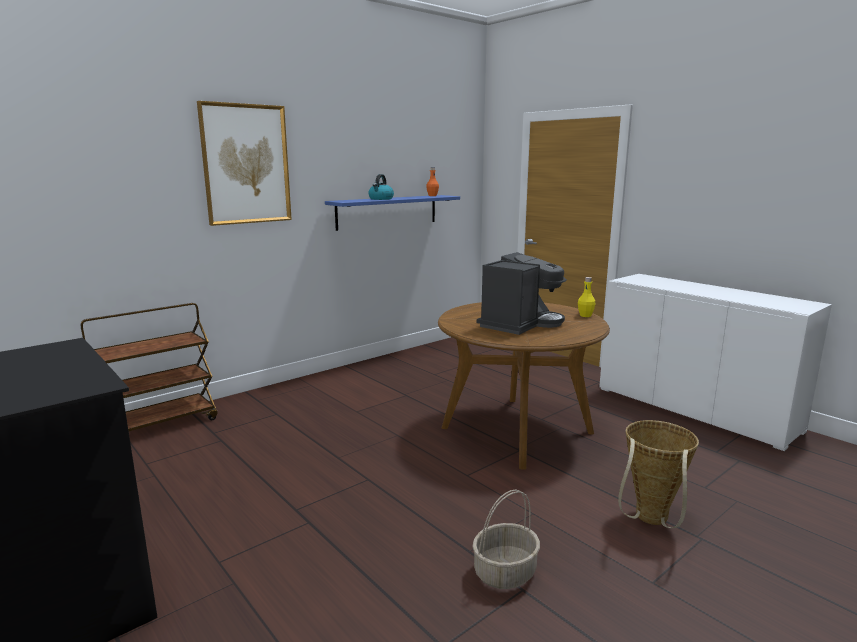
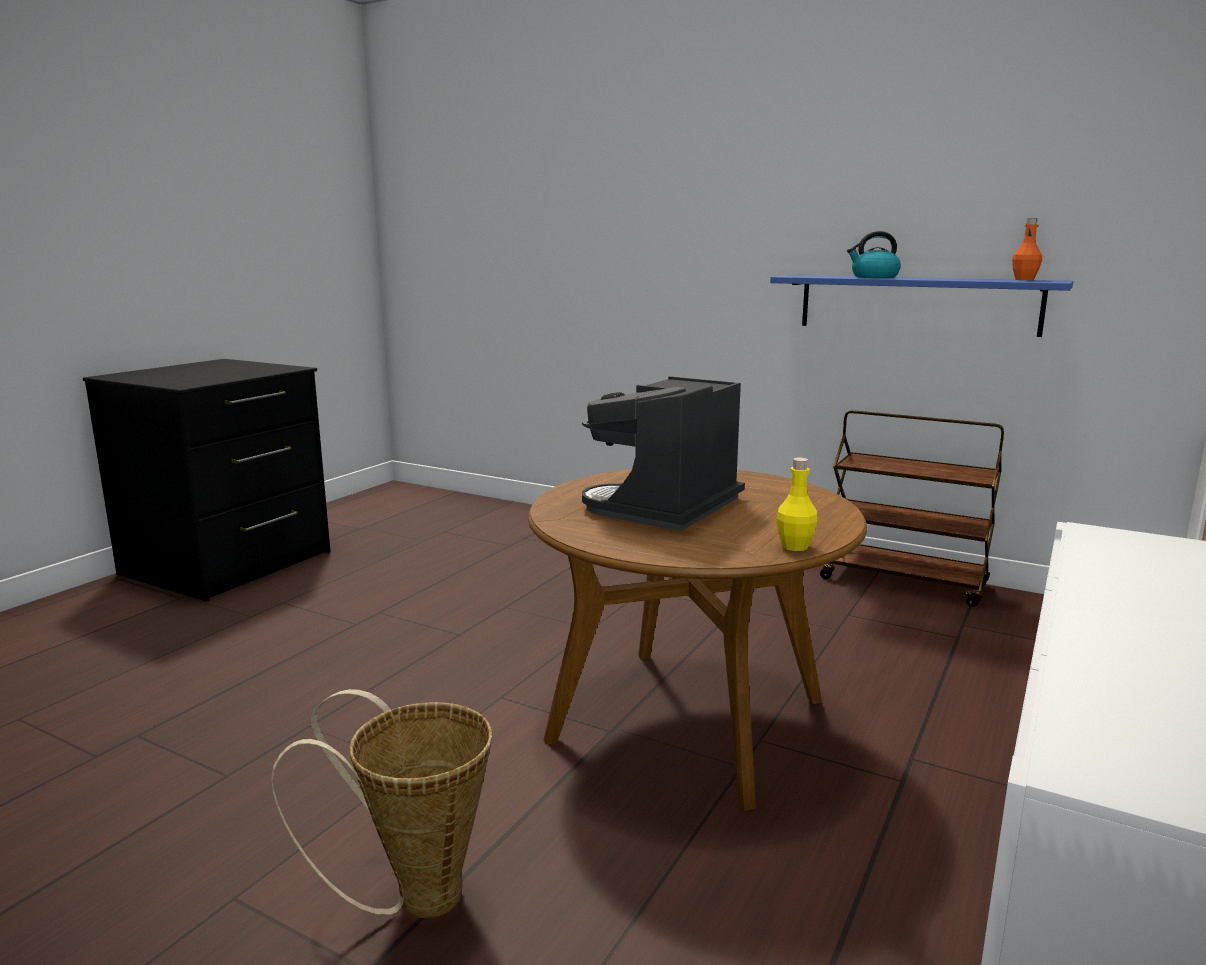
camera: 70 degrees right, 0 degrees up
(157, 426) = (522, 514): brown cart -> brown cart (904, 582)
(246, 164) = (673, 216): picture -> none
(505, 572) = (263, 758): basket -> none
(520, 324) = (665, 508): coffee machine -> coffee machine turned 105 degrees clockwise

